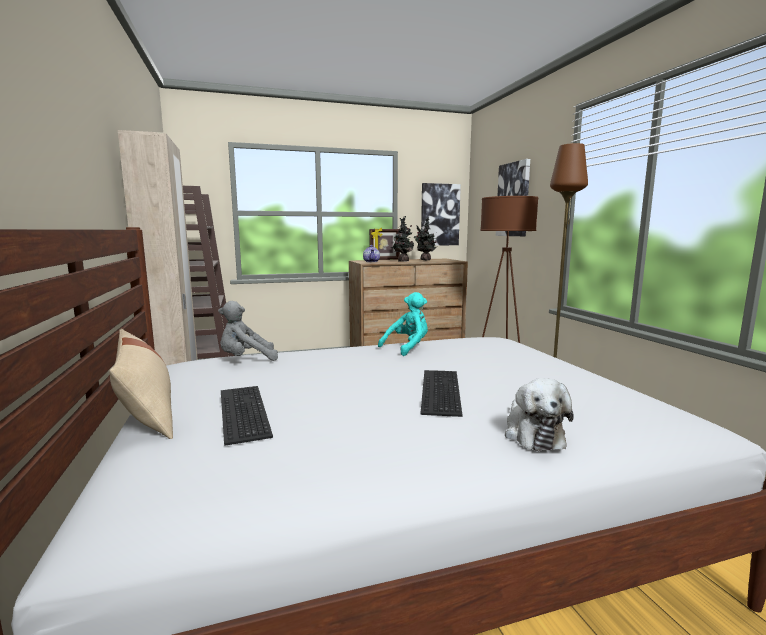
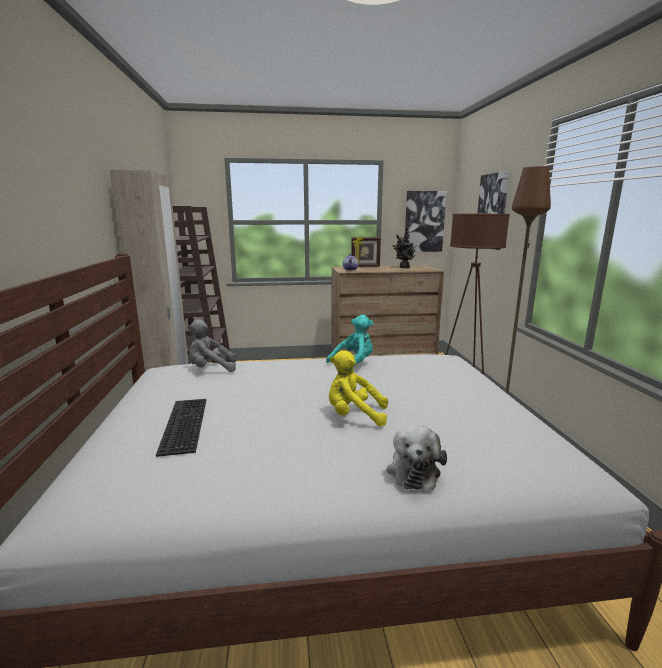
camera: 10 degrees right, 5 degrees up
(146, 409) = (116, 414): beige pillow -> none
(402, 261) = (380, 269): potted plant -> none
(438, 390) = (354, 415): keyboard -> yellow plush toy

